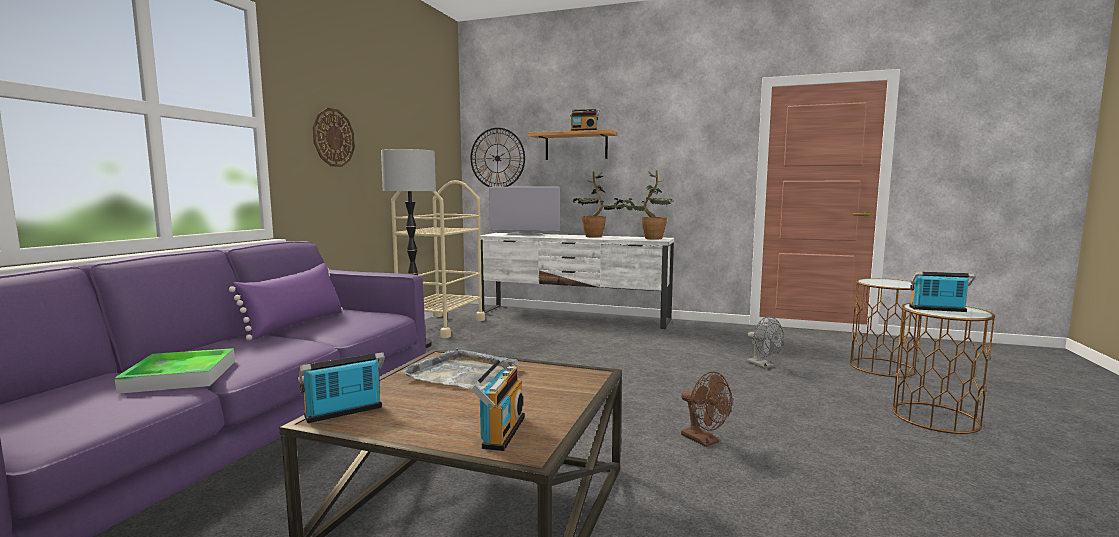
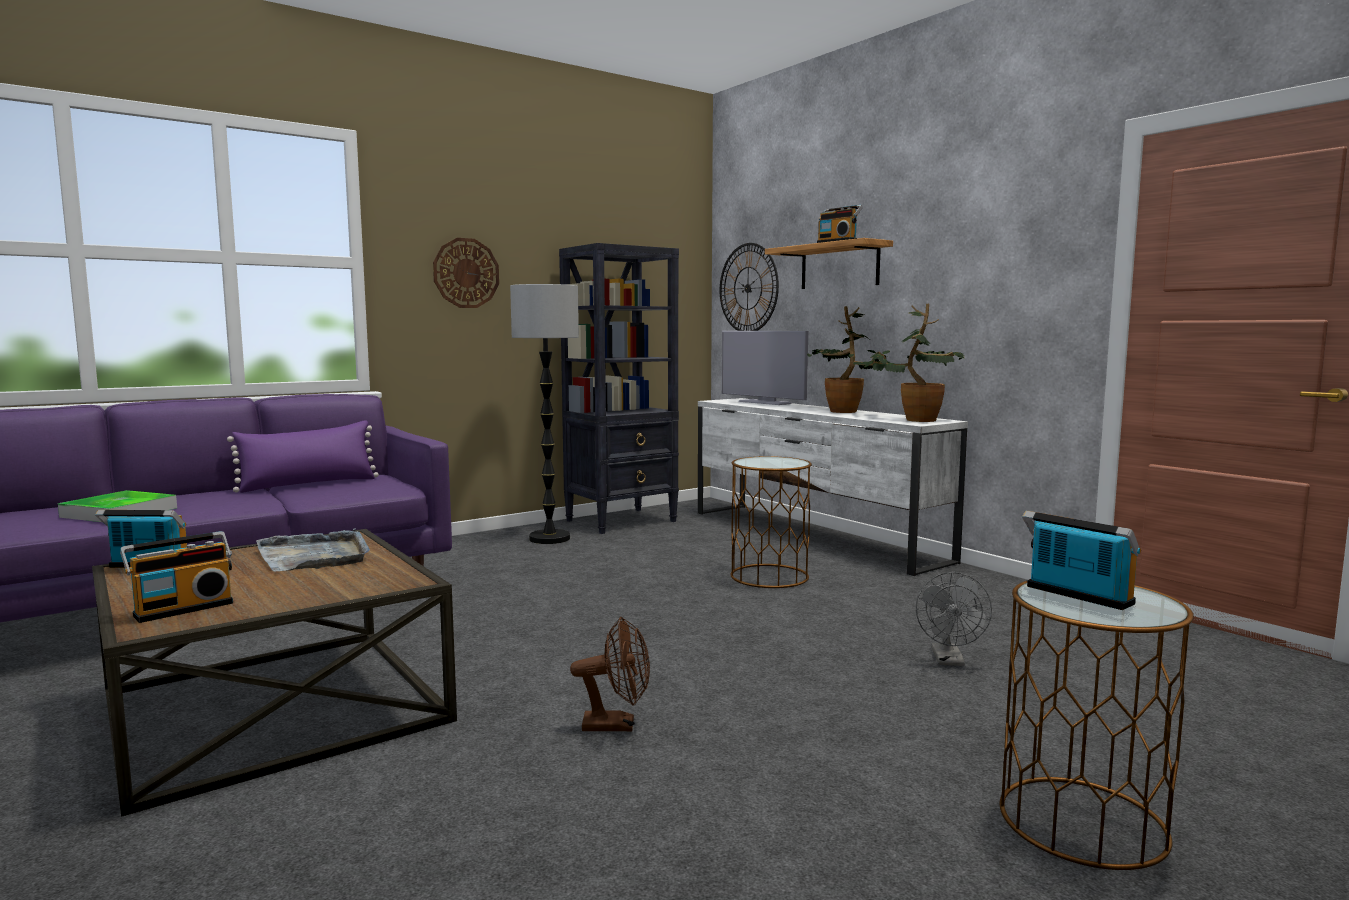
camera: 35 degrees right, 0 degrees up
(441, 326) = (622, 521): beige cart -> black bookcase
(704, 441) = (617, 725): brown fan -> brown fan turned 90 degrees counterclockwise
(881, 367) = (1196, 719): brown side table -> brown side table (769, 576)

